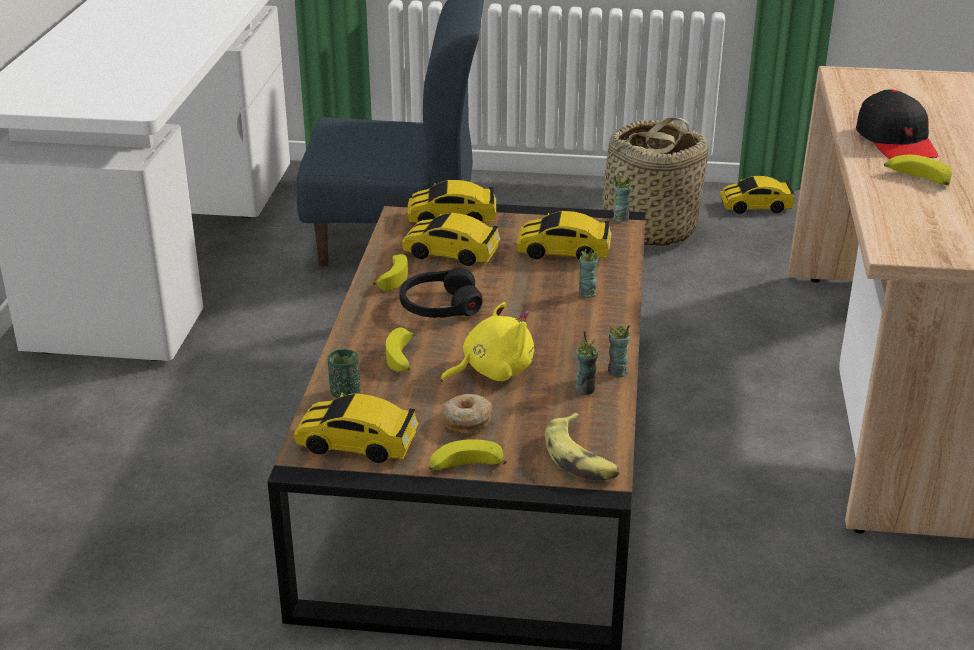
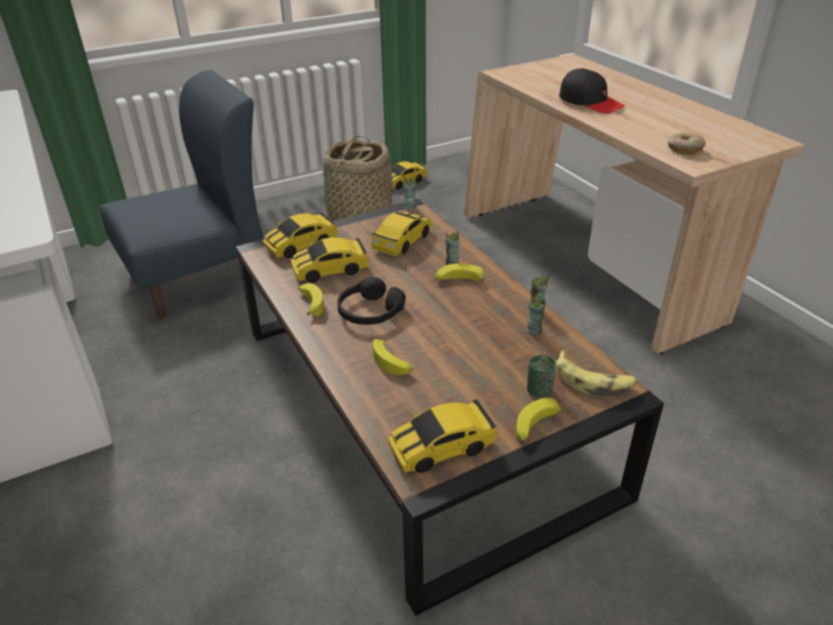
camera: 35 degrees left, 5 degrees up
(345, 393) = (384, 410): green cup -> green cup (539, 391)
(466, 420) = (492, 390): donut -> donut (684, 149)
(492, 371) = (463, 344): yellow plush toy -> none
(563, 251) = (402, 241): toy car -> toy car turned 150 degrees clockwise
(916, 179) = (634, 120): banana -> banana (458, 280)

